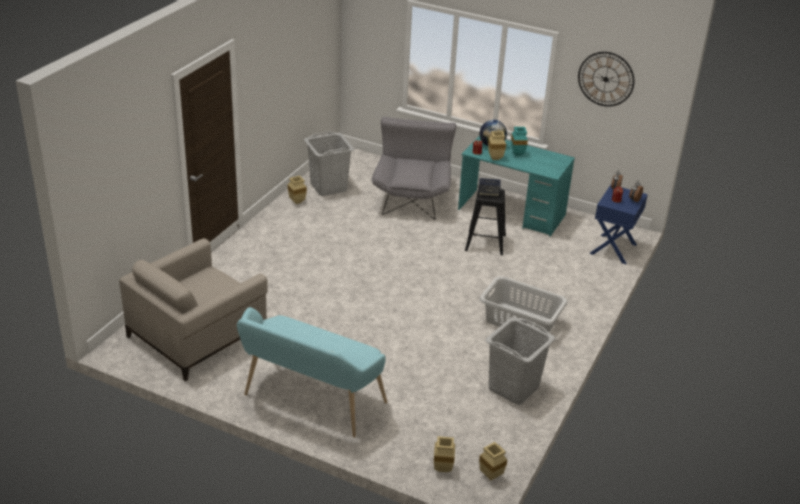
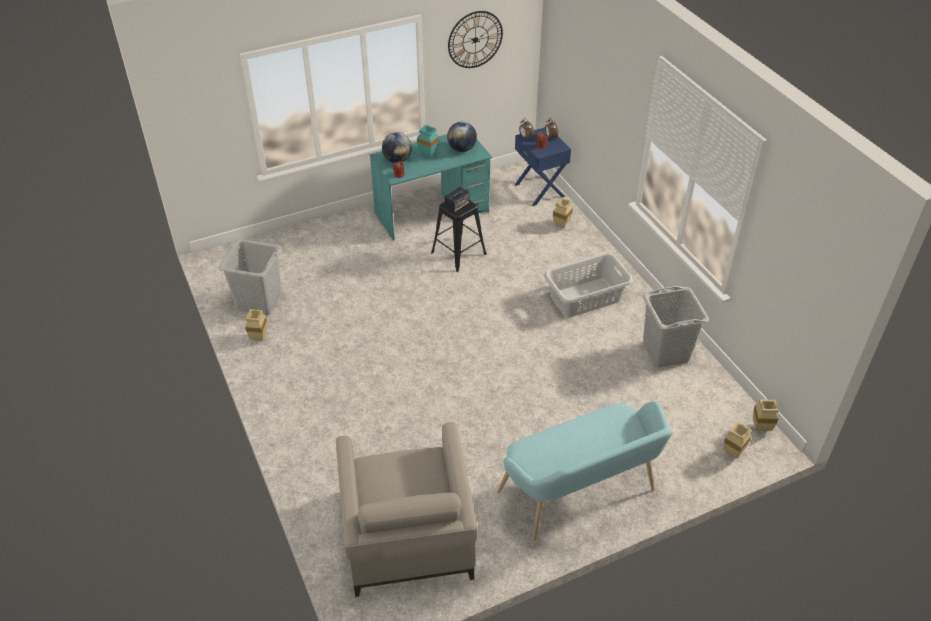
camera: 50 degrees left, 10 degrees up
(412, 196) = (340, 256): grey armchair -> none
(496, 158) = (421, 169): beige vase -> beige vase (561, 225)
(546, 164) = (462, 149): none -> globe

